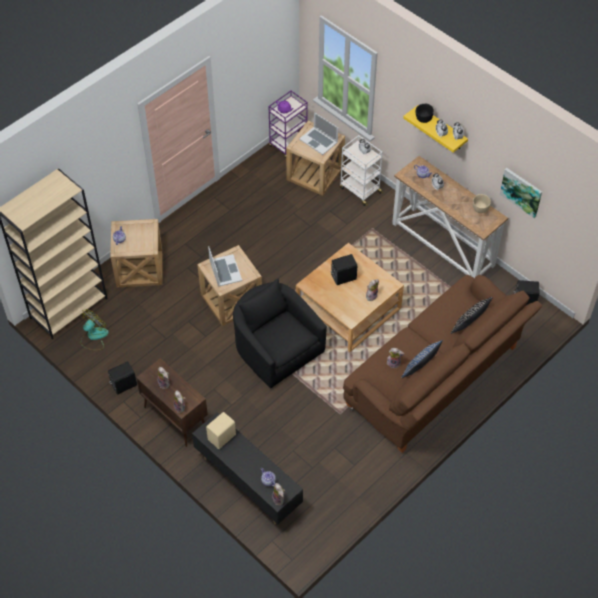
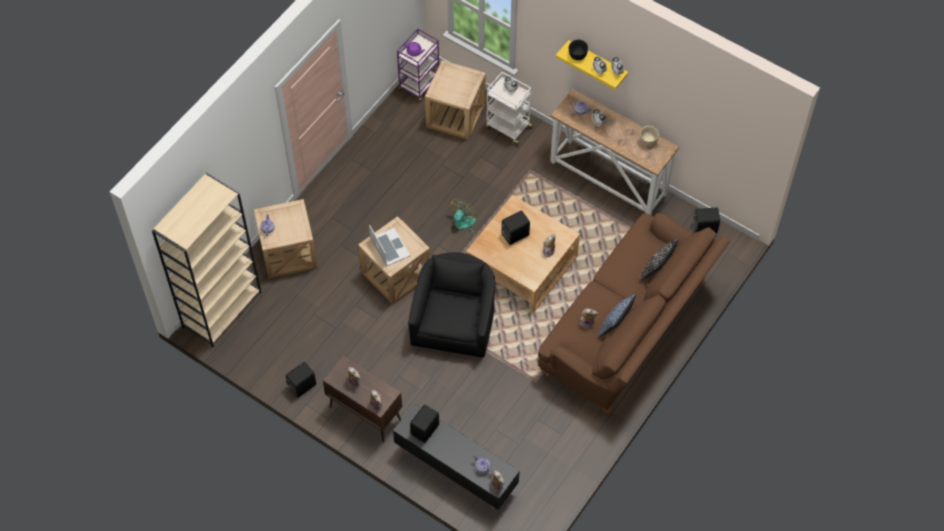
camera: 10 degrees left, 5 degrees up
(94, 337) = (257, 338): fan -> fan (462, 226)
(222, 437) = (426, 430): beige speaker -> black speaker
(276, 348) = (455, 321): black armchair -> black armchair turned 60 degrees clockwise
(318, 140) = (458, 82): laptop -> none
(521, 192) = (692, 122): picture -> none

